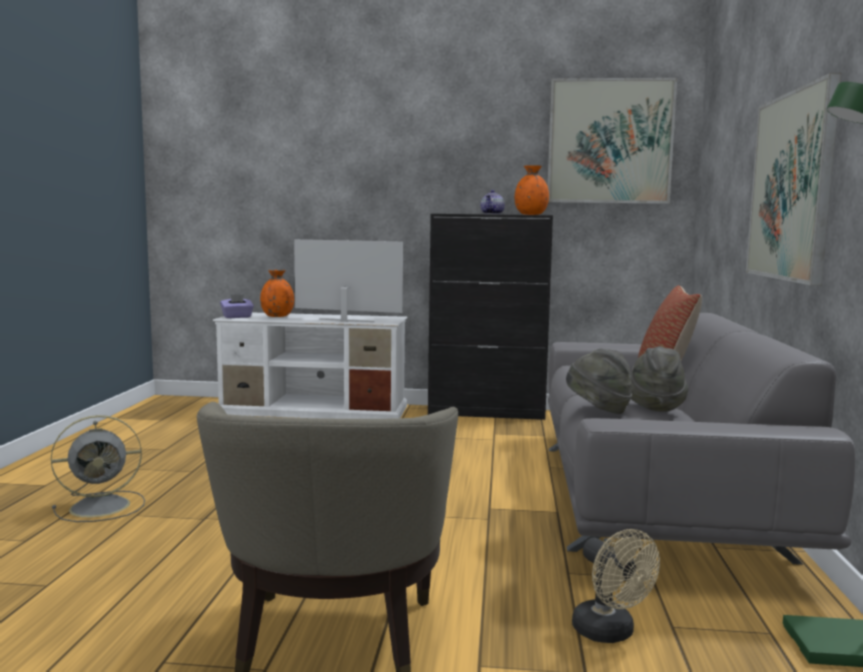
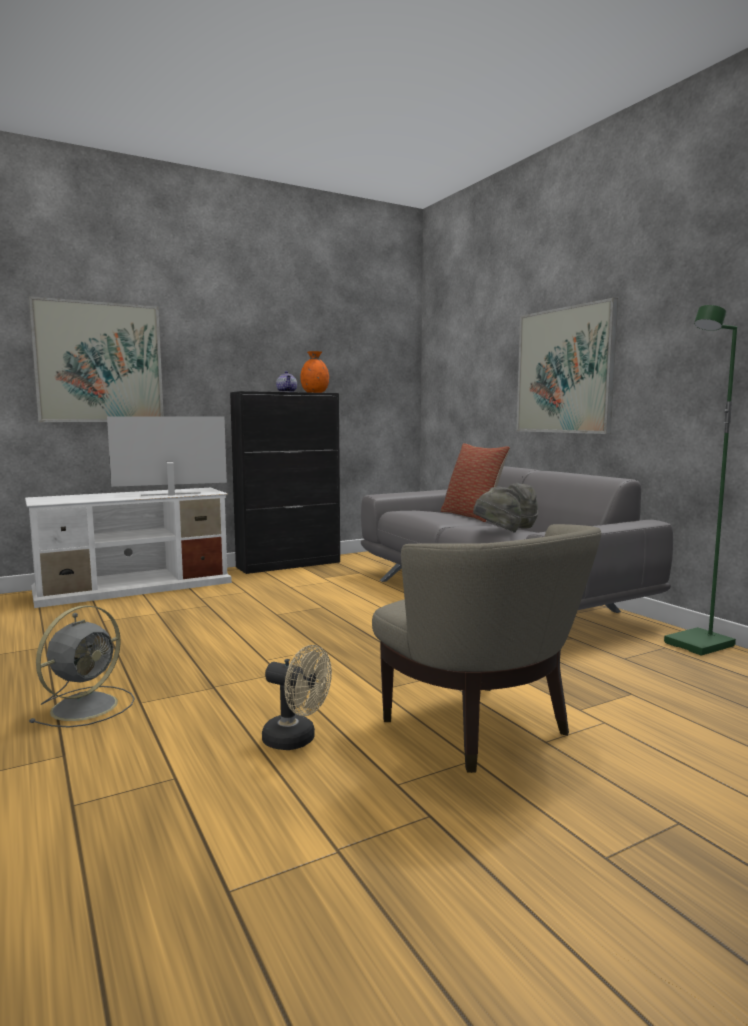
camera: 35 degrees left, 0 degrees up
(237, 317) = (48, 501): purple tissue box -> none
(277, 316) = (88, 497): orange vase -> none
(610, 141) = (364, 335): picture -> picture (99, 363)
(610, 633) = (606, 671): beige fan -> beige fan (296, 740)

